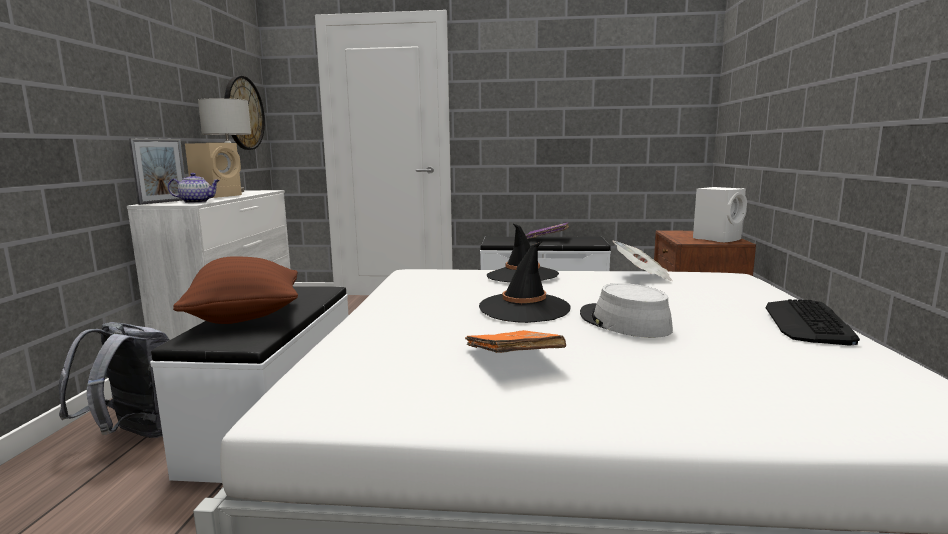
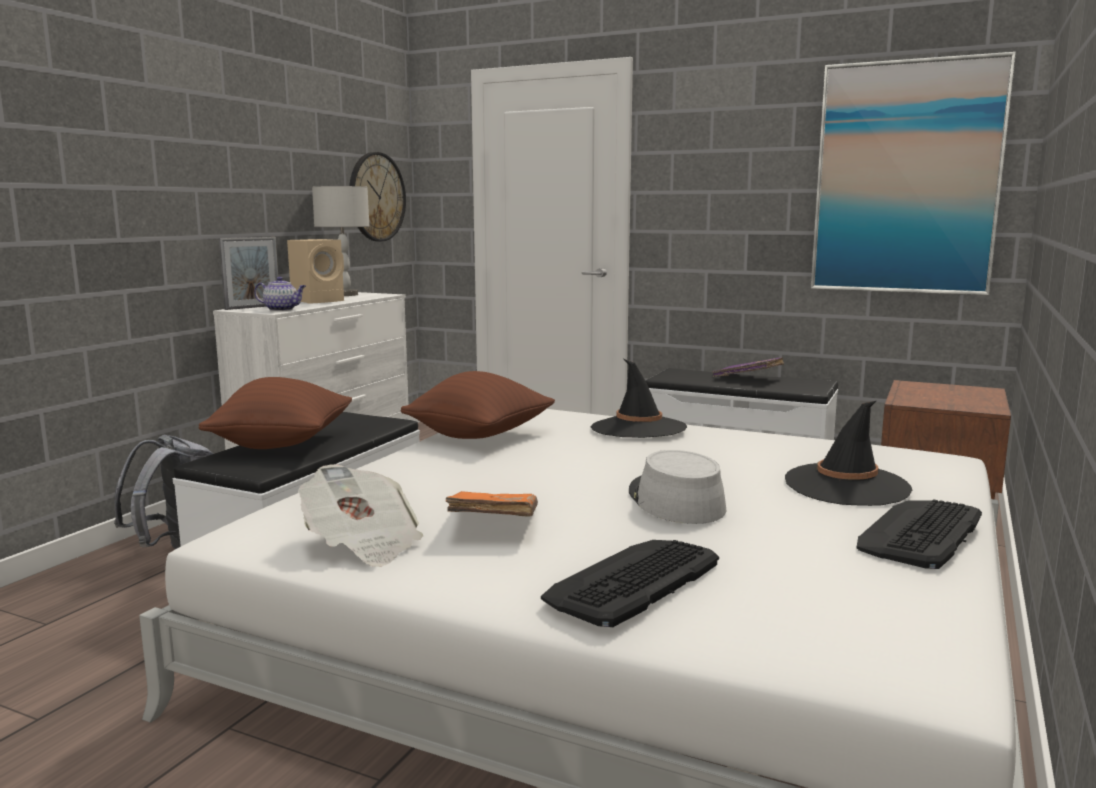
camera: 20 degrees right, 0 degrees up
(410, 293) = (479, 436): none -> brown pillow
(524, 308) = (580, 469): black hat -> black hat (846, 485)
(640, 99) = (906, 178): none -> picture
(642, 277) = (802, 446): newspaper -> newspaper (362, 544)
(689, 388) = (632, 581): none -> keyboard
(718, 239) = (965, 401): white speaker -> none

